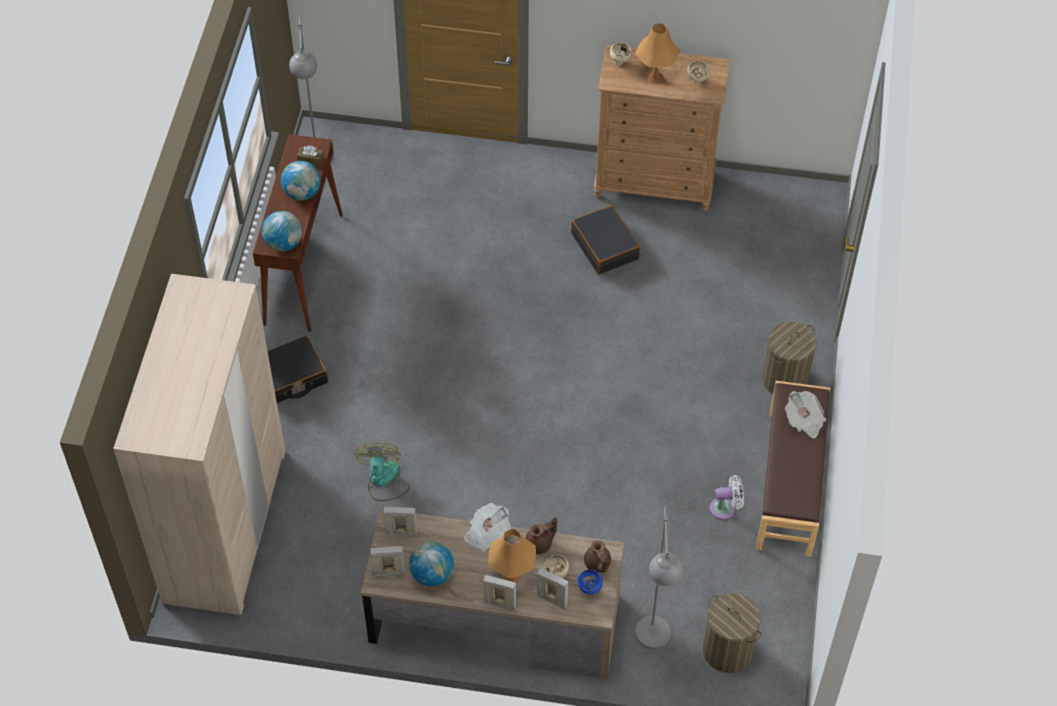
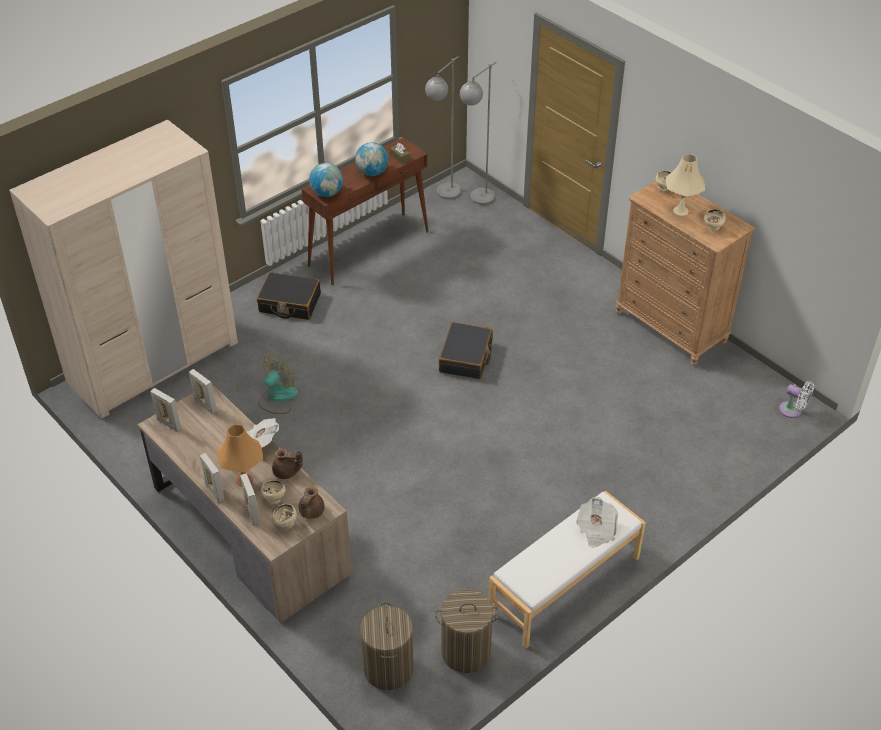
camera: 40 degrees right, 10 degrees down
(432, 574) = (194, 443): globe -> none
(590, 589) = (286, 525): blue bowl -> beige bowl
(605, 246) = (590, 346): black suitcase -> black suitcase (466, 357)
(653, 644) = (338, 625): grey floor lamp -> grey floor lamp (477, 201)
(655, 77) = (681, 211): orange table lamp -> beige table lamp
(725, 508) = (494, 569): white fan -> white fan (793, 411)
(784, 379) = (637, 511): laundry basket -> laundry basket (465, 652)
(790, 483) = (565, 586): brown bench -> white bench

